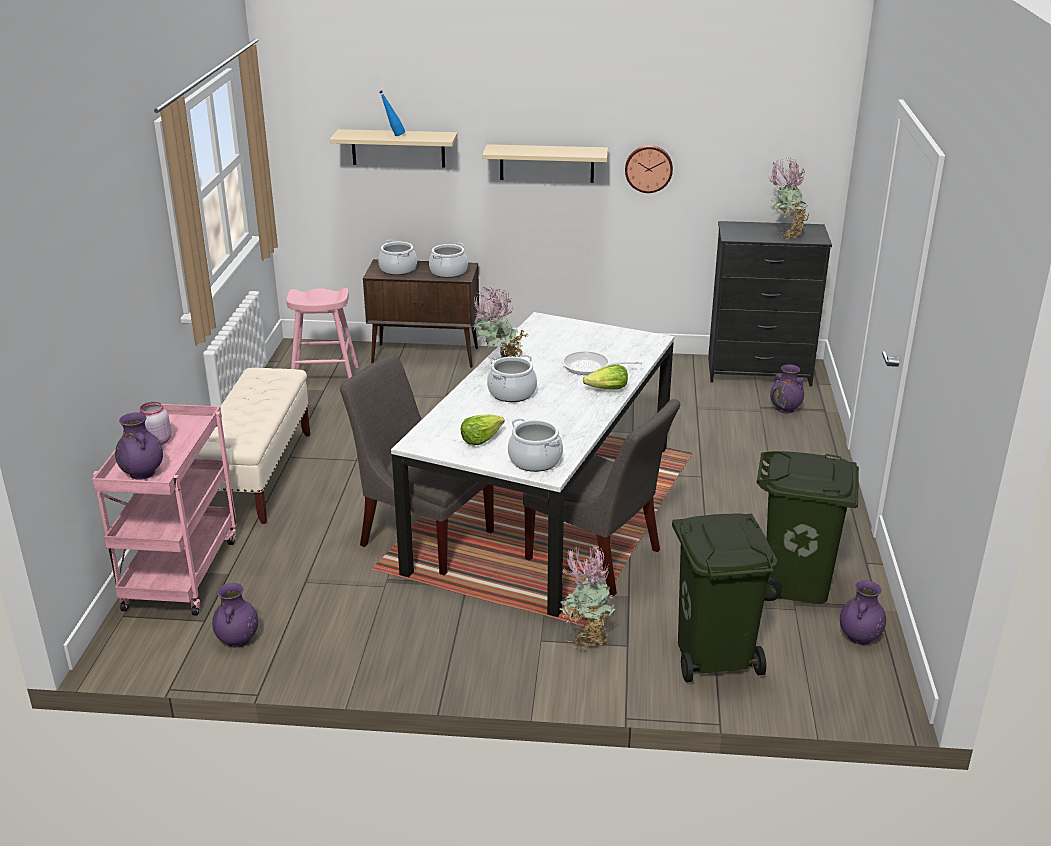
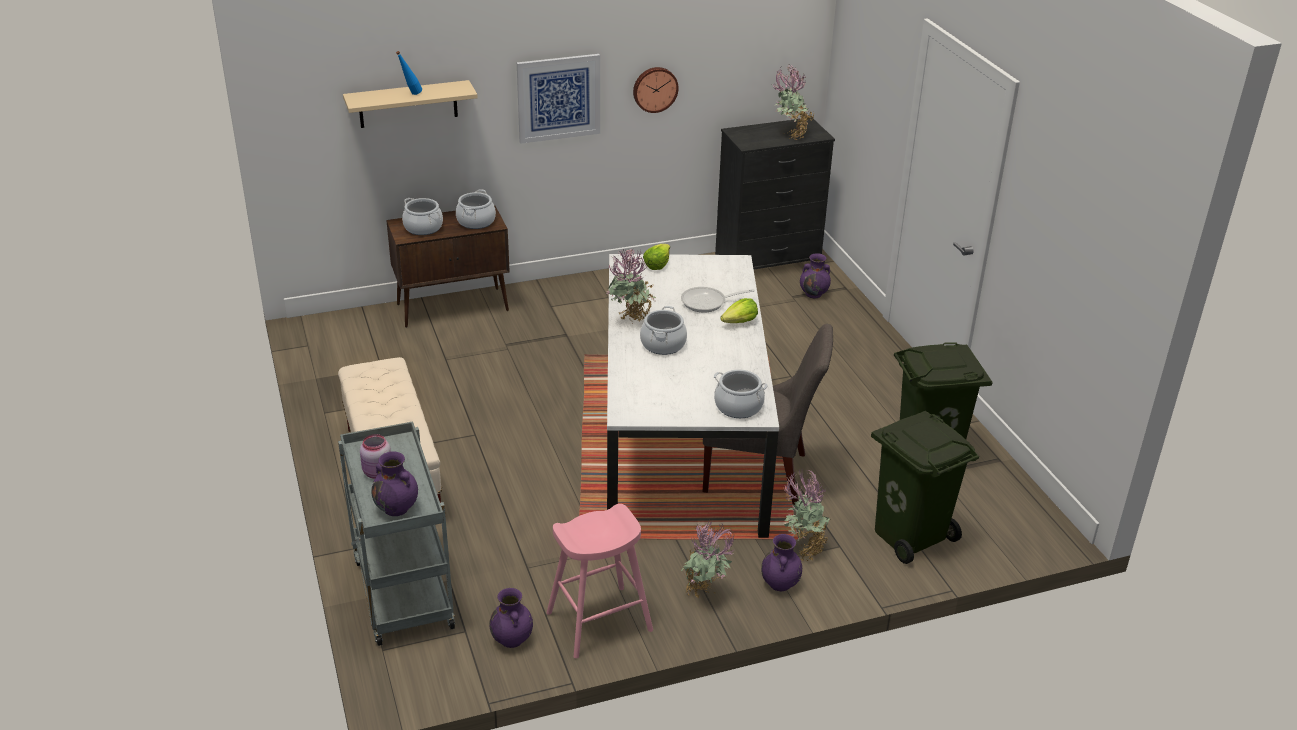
camera: 25 degrees left, 5 degrees up
(181, 572) = (401, 591): pink cart -> grey cart
(325, 379) = (372, 355): pink stool -> pink stool (599, 621)
(423, 535) = (597, 494): grey chair -> none
(451, 651) = (705, 593): none -> potted plant
(481, 439) = (675, 397): lettuce -> lettuce (657, 264)
(547, 163) = (558, 98): beige shelf -> picture
(859, 637) = (1002, 488): purple vase -> purple vase (780, 584)

